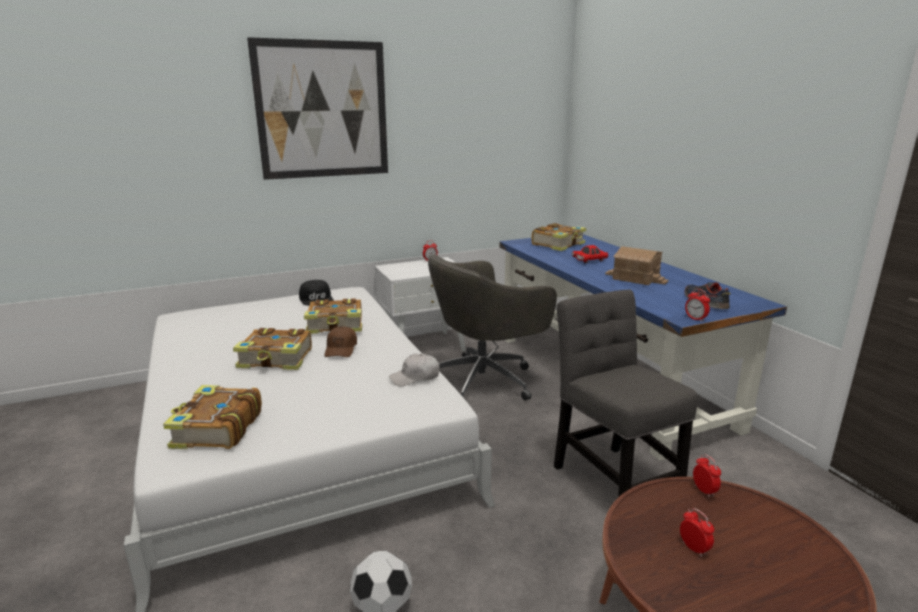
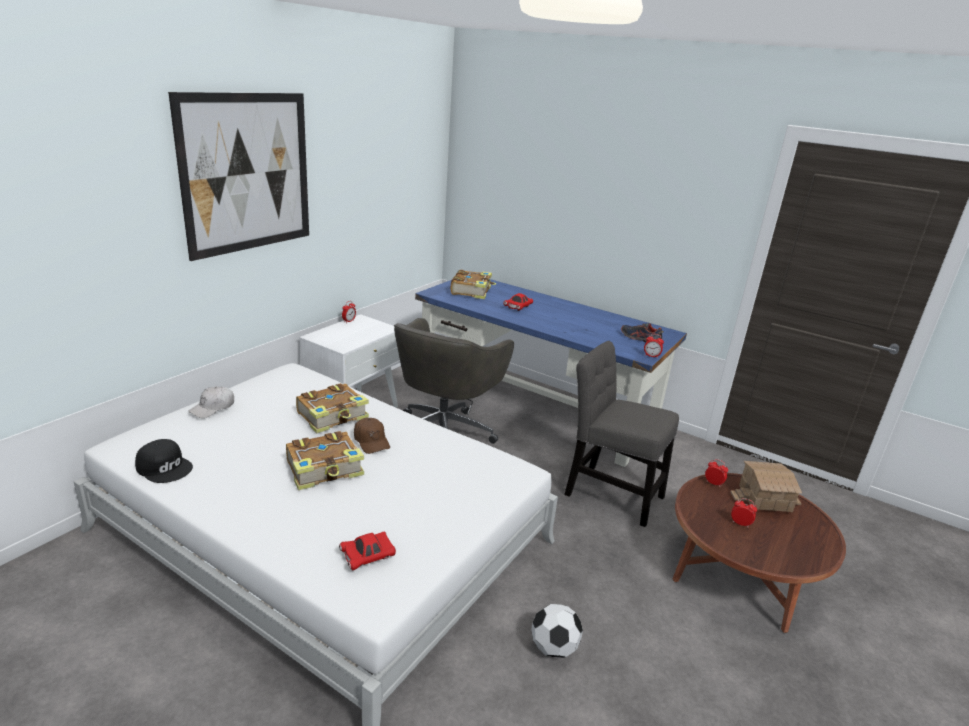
camera: 35 degrees left, 5 degrees up
(216, 429) = (367, 557): book -> red toy car
(317, 299) = (271, 388): black cap -> black cap (165, 467)
(415, 377) = (471, 453): white cap -> white cap (213, 408)
(635, 278) = (571, 321): toy house -> toy house (765, 499)

